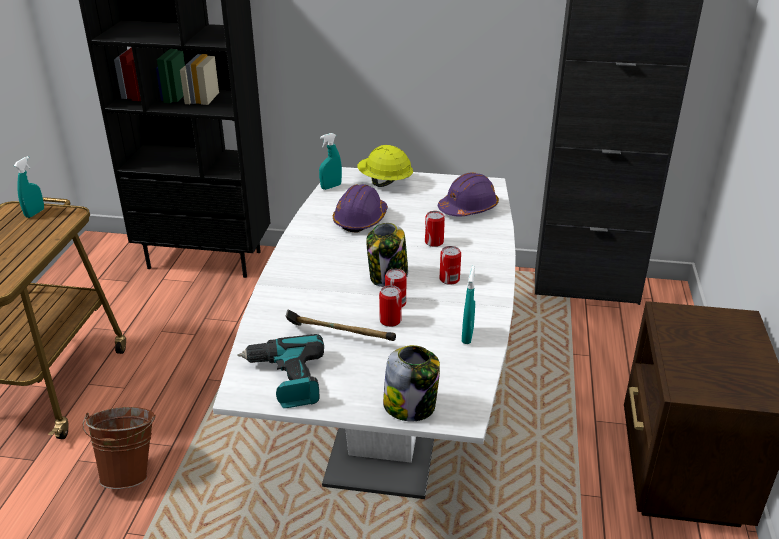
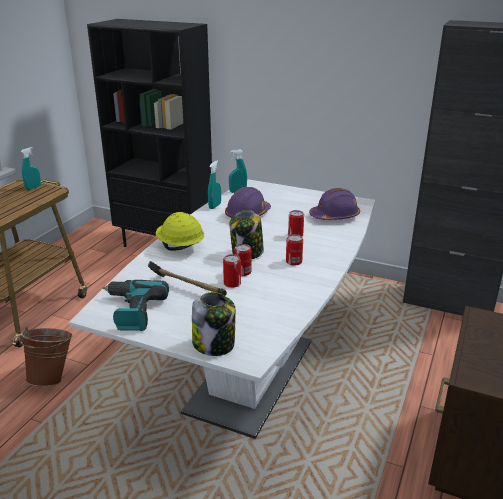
camera: 15 degrees right, 5 degrees down
(384, 182) = (279, 193): yellow hard hat -> yellow hard hat (180, 247)
(467, 336) = (286, 302): turquoise spray bottle -> turquoise spray bottle (215, 206)

